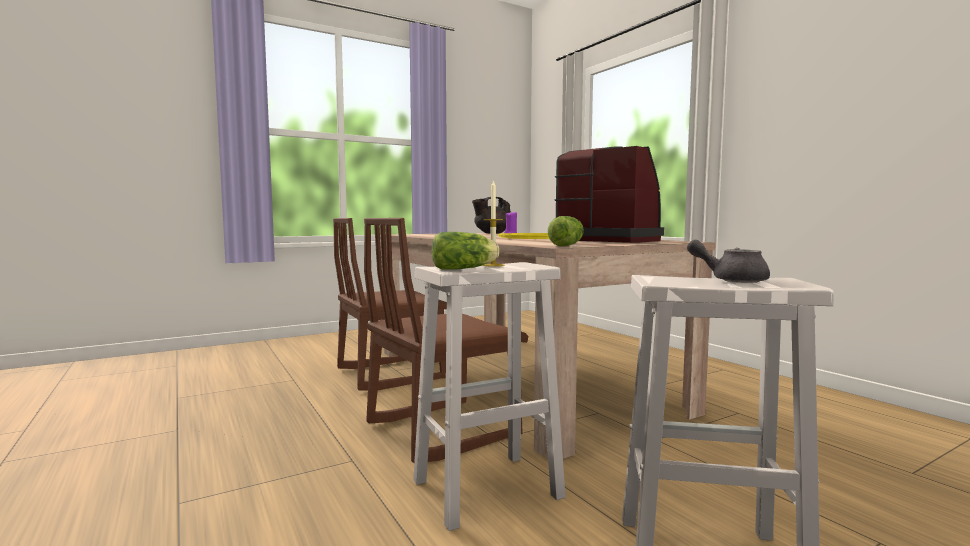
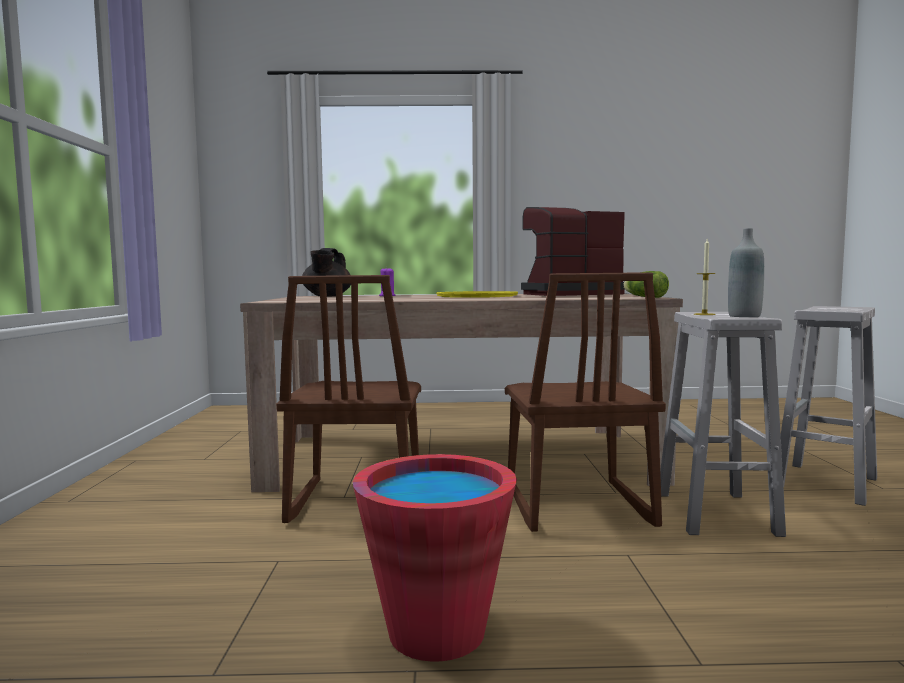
camera: 60 degrees left, 0 degrees up
(218, 426) = (436, 631): none -> red bucket
(465, 269) = (744, 316): lettuce -> grey bottle
(731, 280) = (830, 308): grey teapot -> none

